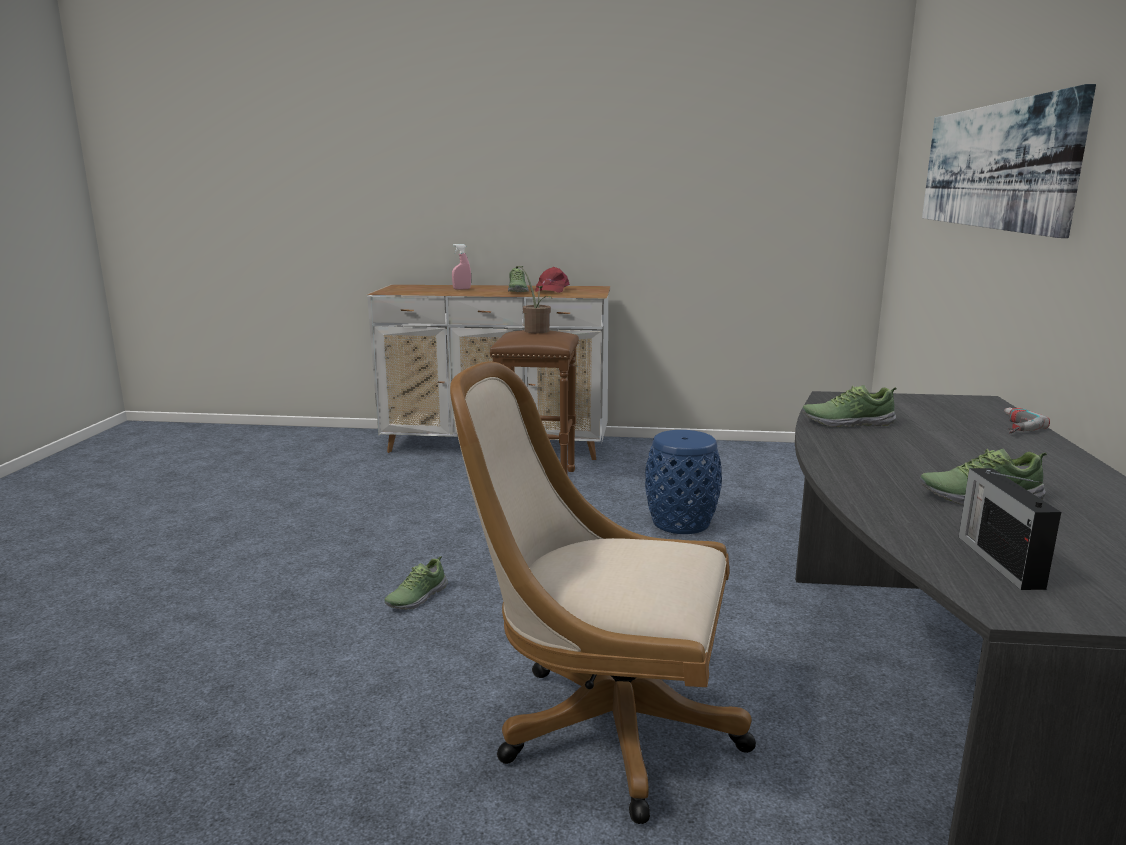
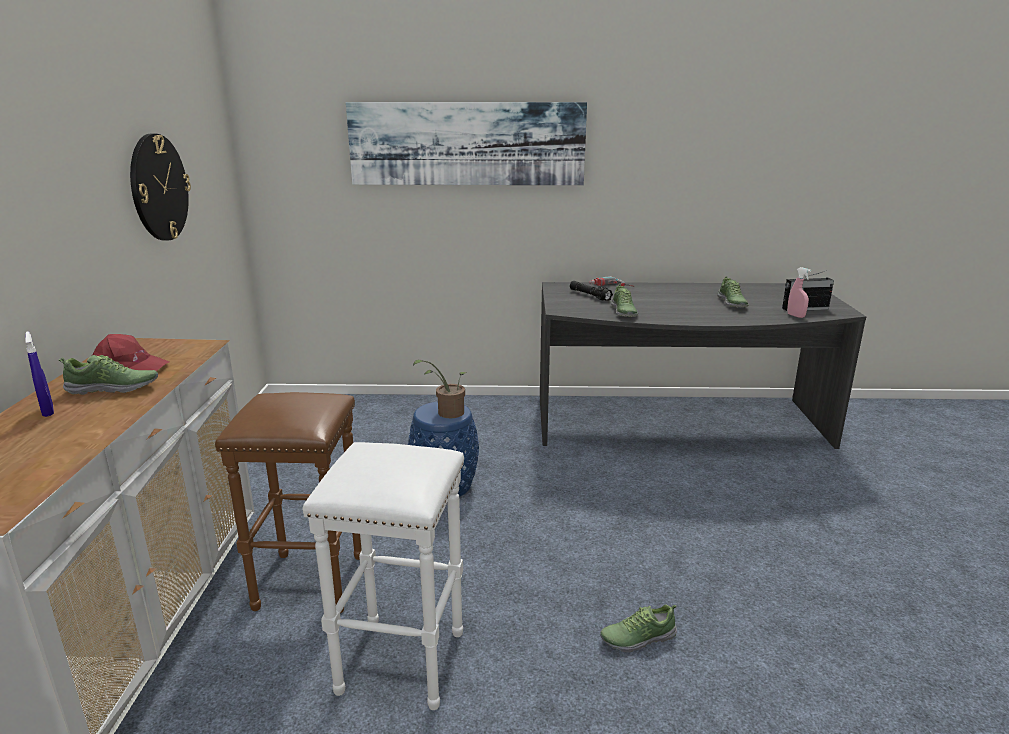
camera: 95 degrees left, 5 degrees up
(416, 597) = (637, 637): shoe -> shoe turned 135 degrees clockwise
(441, 508) = (399, 659): none -> white stool
(462, 289) = (37, 434): pink spray bottle -> pink spray bottle (795, 316)
(489, 288) = (48, 411): none -> blue spray bottle
(535, 330) = (277, 404): potted plant -> potted plant (447, 413)
(602, 725) = (757, 521): office chair -> none
(715, 194) = (159, 187): none -> wall clock
(934, 412) = (590, 295): none -> black flashlight

